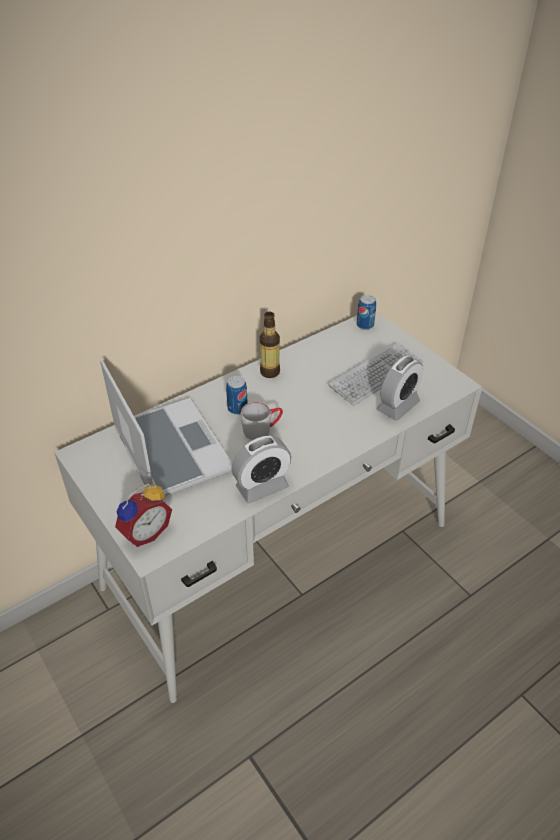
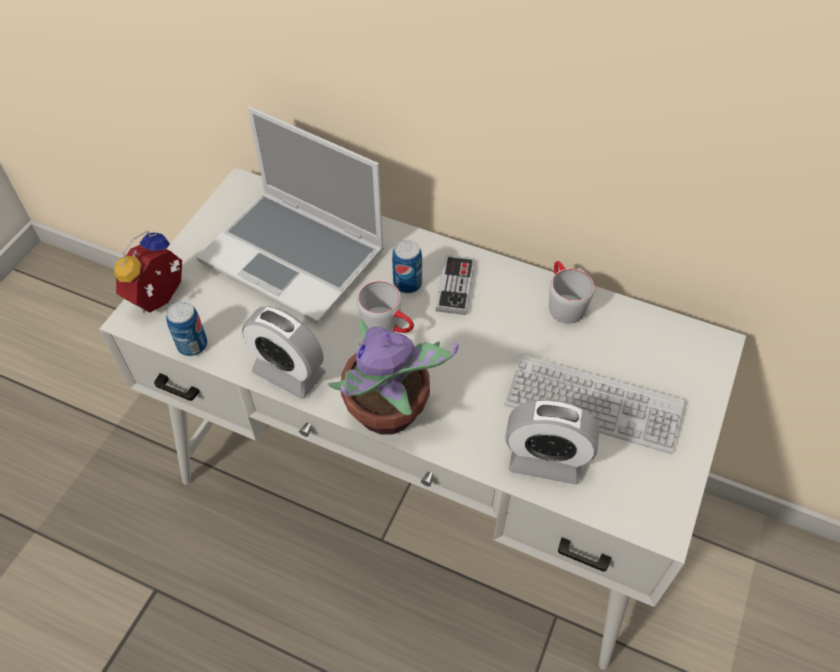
camera: 60 degrees right, 10 degrees up
(145, 532) = (162, 299): alarm clock -> alarm clock turned 105 degrees clockwise
(170, 450) = (296, 257): laptop -> laptop turned 90 degrees clockwise
(256, 390) = (455, 286): none -> game controller
(270, 372) = (500, 283): bottle -> none
(303, 355) = (563, 302): none -> grey mug
(325, 454) = (388, 413): none -> potted plant
(365, 325) = (695, 343): can -> can (192, 345)

